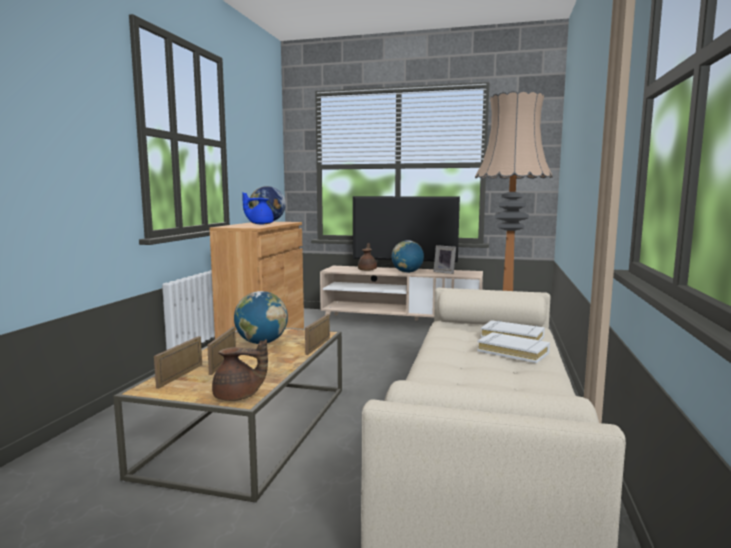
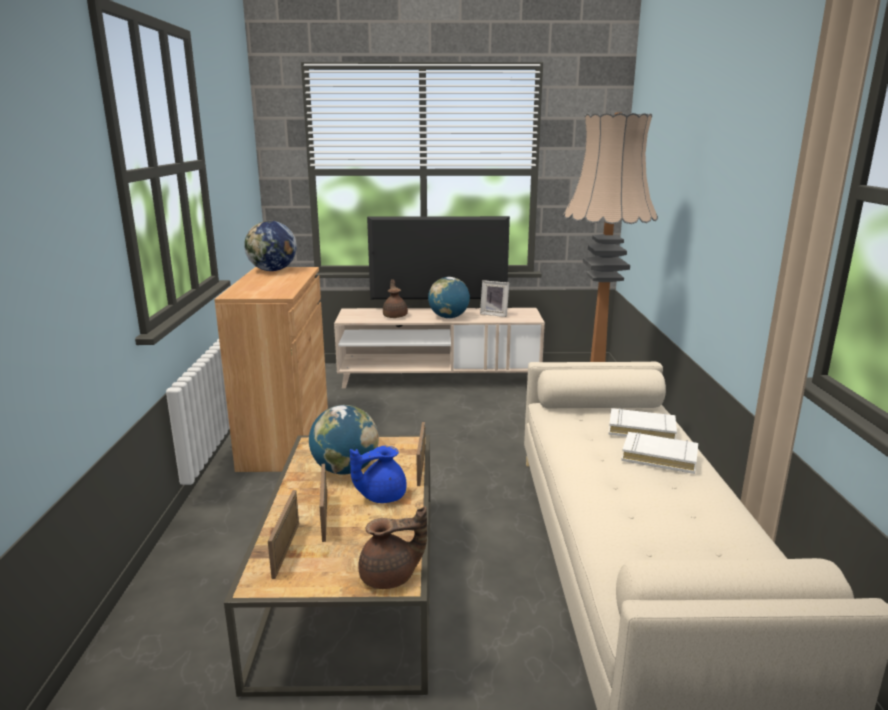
camera: 15 degrees left, 10 degrees up
(260, 224) = (273, 281): blue teapot -> blue teapot (381, 496)

